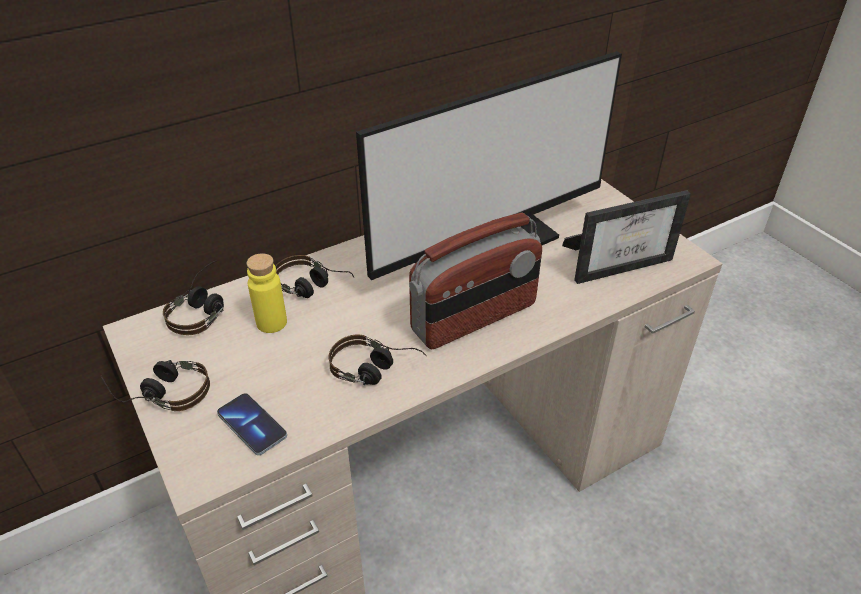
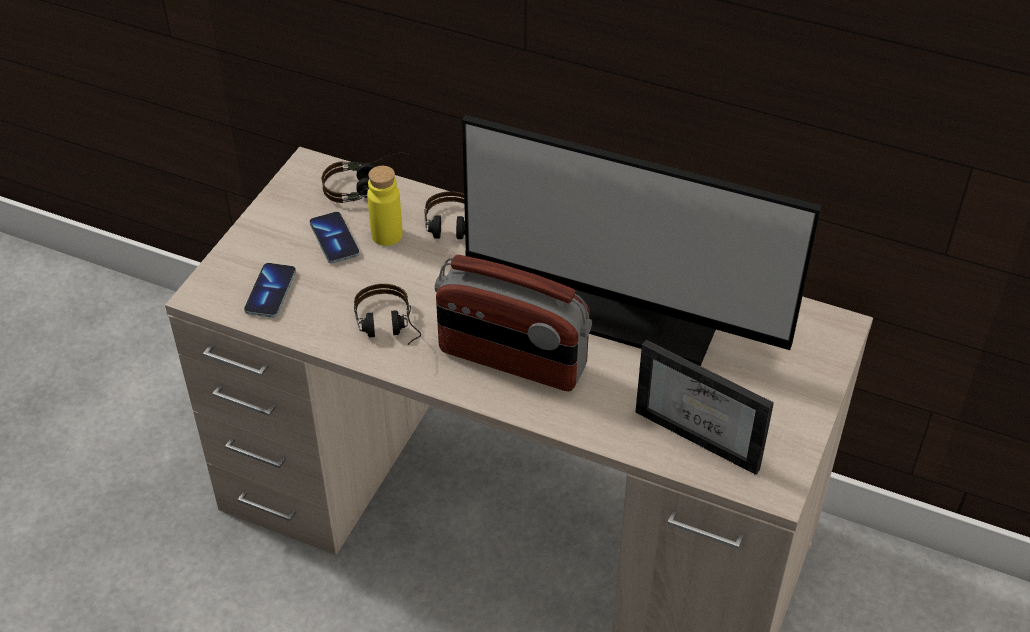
camera: 55 degrees right, 5 degrees up
(161, 392) = (262, 223): headphones -> none
(239, 355) = (334, 239): none -> phone

